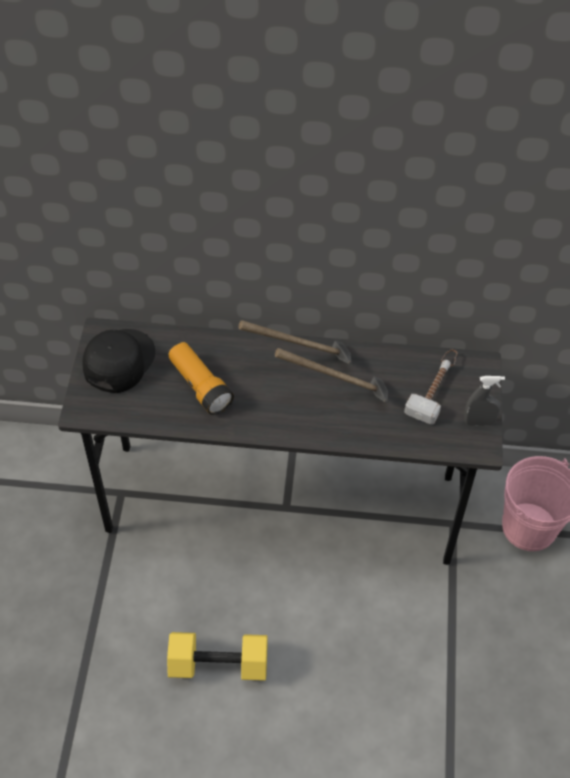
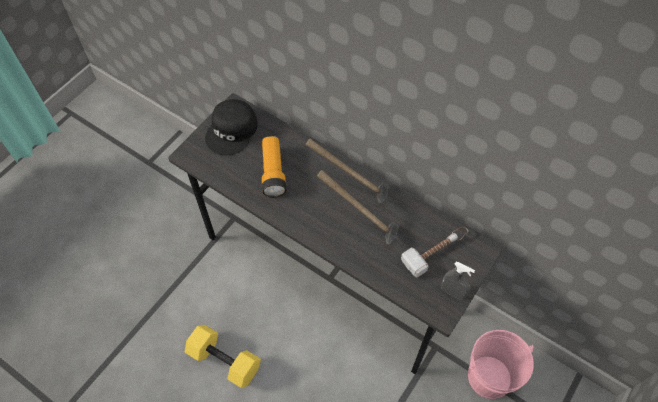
camera: 30 degrees right, 5 degrees up
(118, 361) = (232, 131): black cap -> black cap turned 150 degrees clockwise

